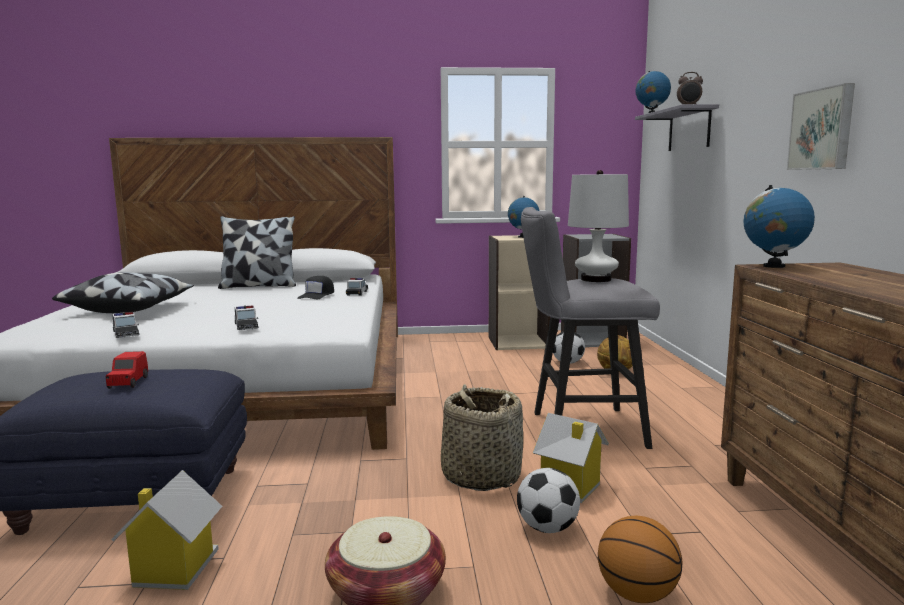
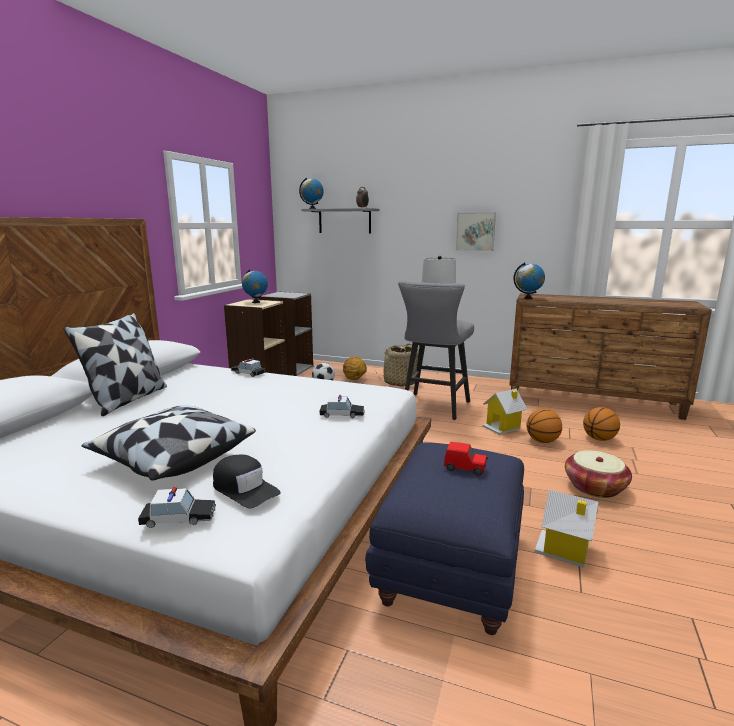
camera: 65 degrees left, 5 degrees up
(126, 333) = (312, 461): toy car -> toy car (179, 518)
(317, 295) = (239, 384): black cap -> black cap (244, 489)
(481, 476) = (478, 442): basket -> basket (399, 383)
(547, 528) = (542, 441): football -> basketball

